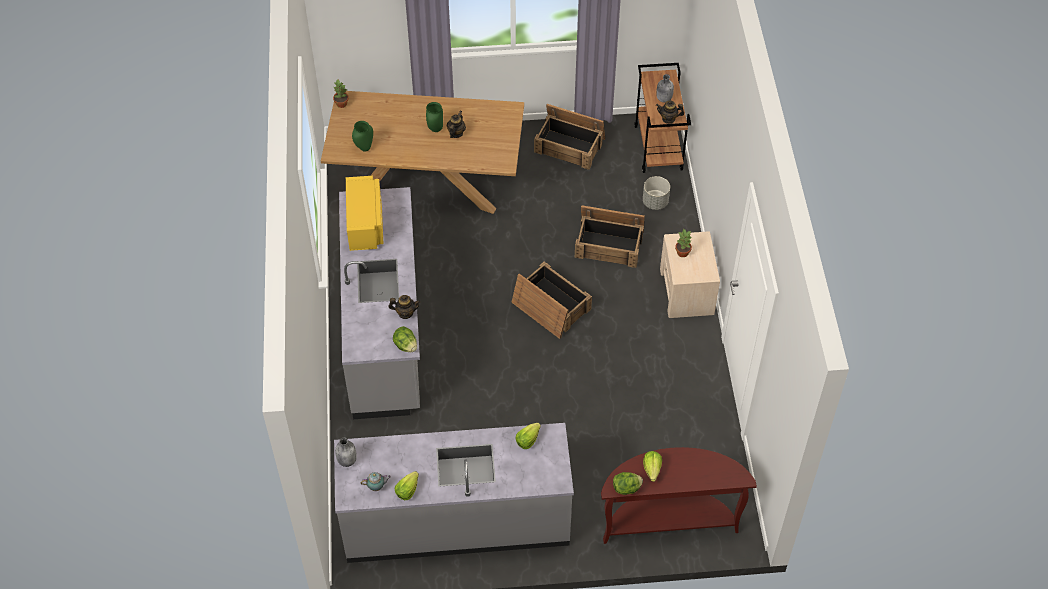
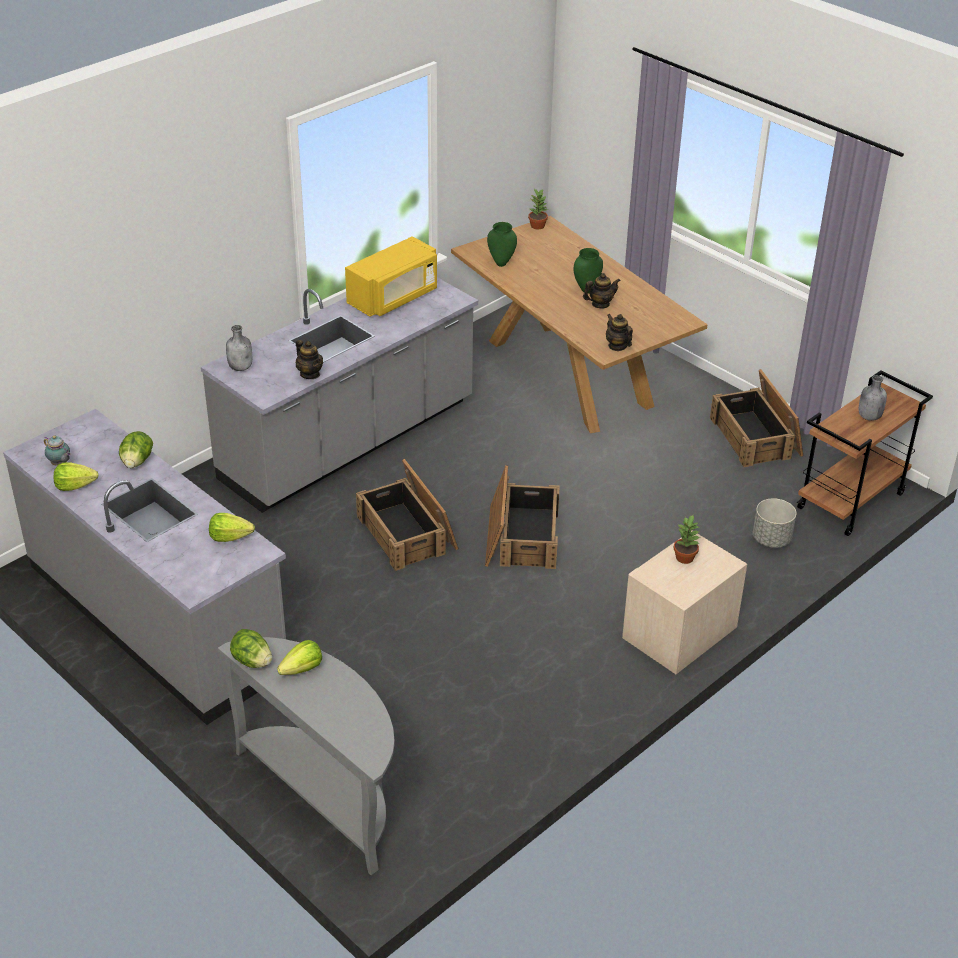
camera: 50 degrees right, 15 degrees down
(347, 460) = (76, 428): grey bottle -> grey bottle (241, 367)
(406, 346) = (267, 394): lettuce -> lettuce (137, 462)
(609, 243) = (664, 535): crate -> crate (408, 532)
(668, 119) = (846, 434): teapot -> teapot (617, 346)
(668, 520) = (326, 795): brown console table -> grey console table

